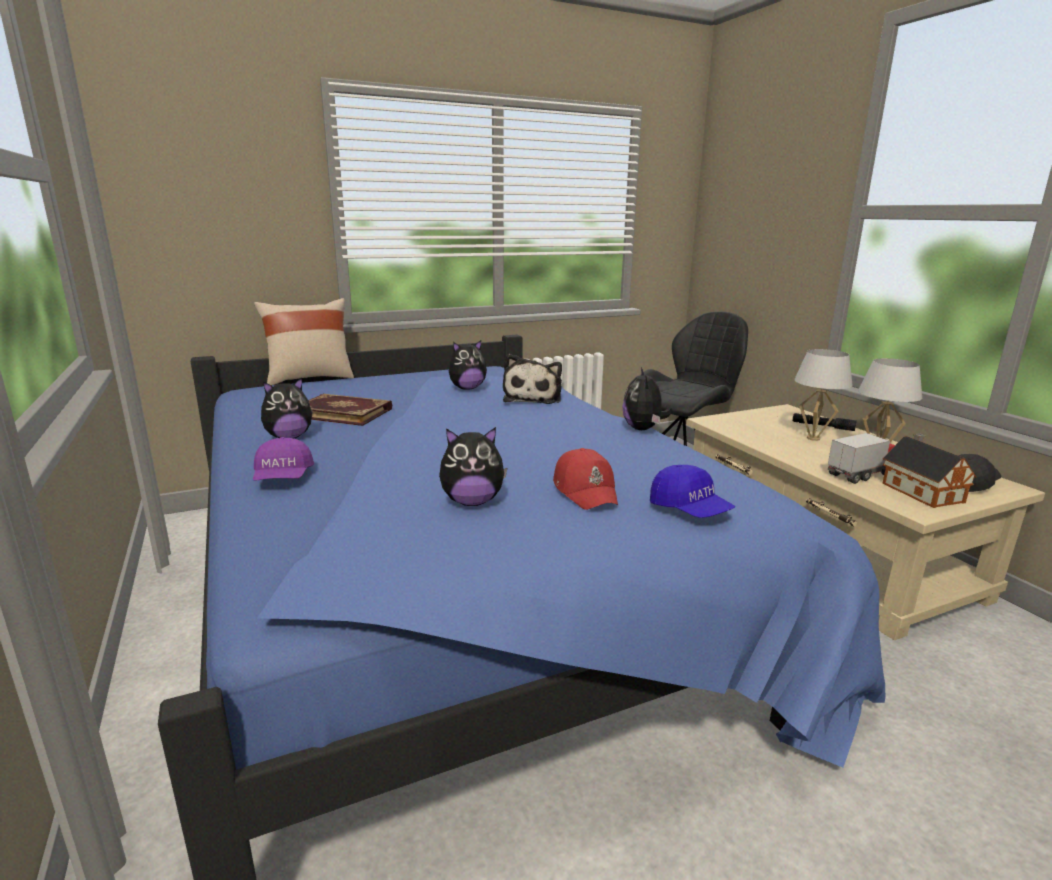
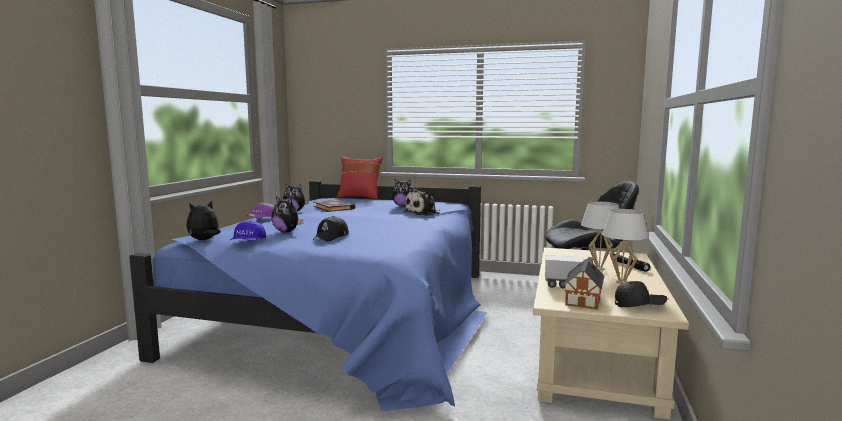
camera: 40 degrees right, 10 degrees down
(310, 378) = (360, 197): beige pillow -> red pillow
(586, 491) = (331, 237): red cap -> black cap
(643, 429) = (429, 228): plush toy -> plush toy (204, 240)
(689, 510) = (348, 248): blue cap -> blue cap (248, 242)

